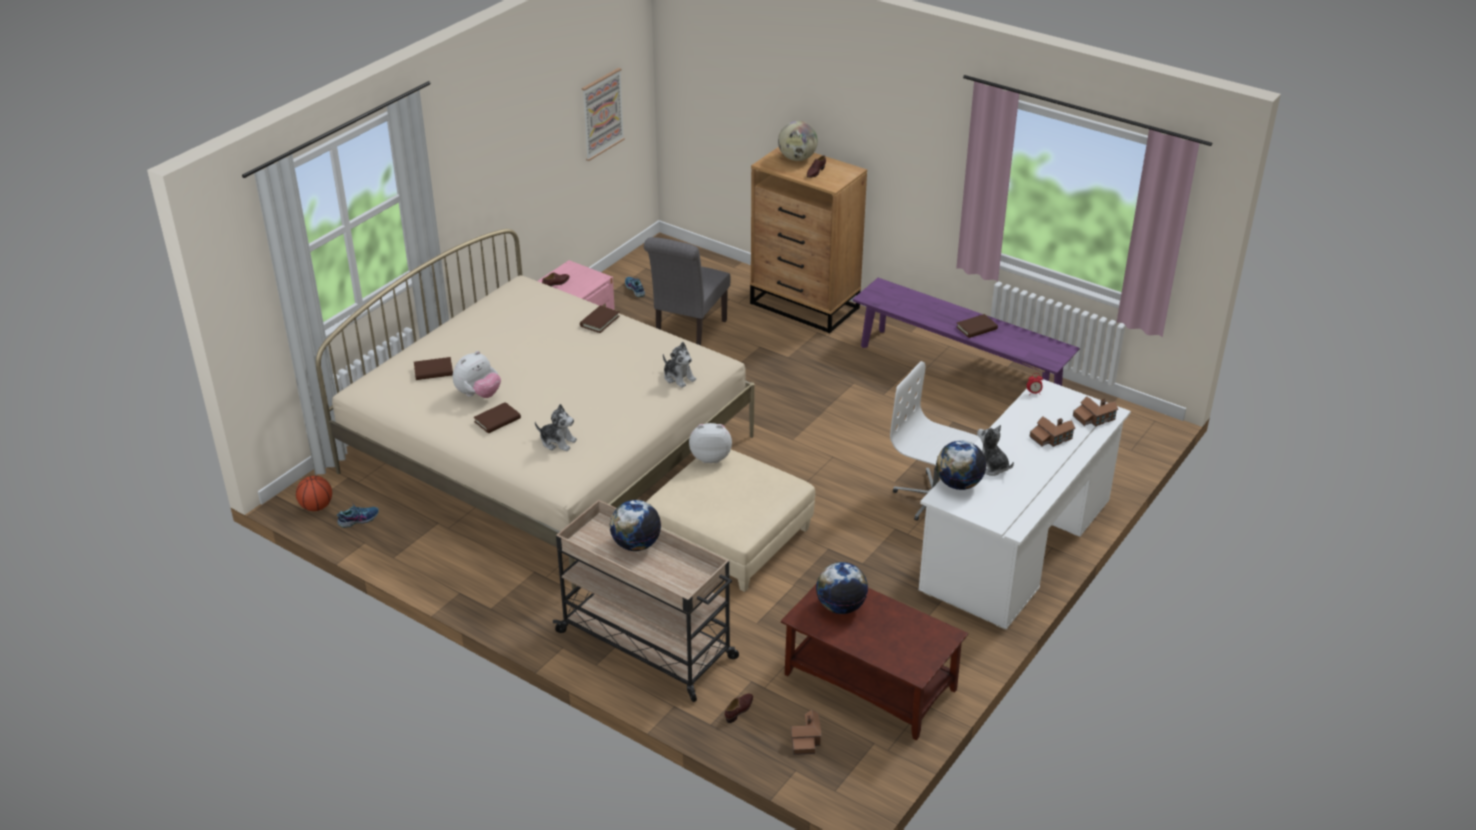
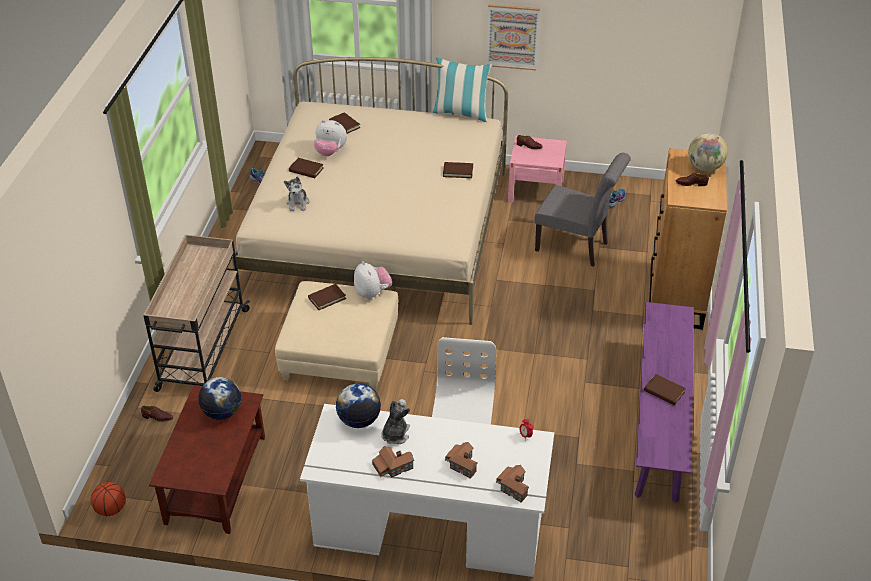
camera: 65 degrees right, 5 degrees up
(317, 507) = (264, 160): basketball -> basketball (111, 509)
(490, 290) = (461, 113): none -> pillow
(602, 114) = (653, 49): picture -> picture (512, 36)
(636, 544) = (205, 276): globe -> none
(678, 377) = (413, 231): plush toy -> none
(688, 336) = (576, 247): grey chair -> grey chair turned 150 degrees counterclockwise
(697, 489) = (327, 298): none -> brown book
(806, 739) = (141, 461): toy house -> toy house (392, 466)

